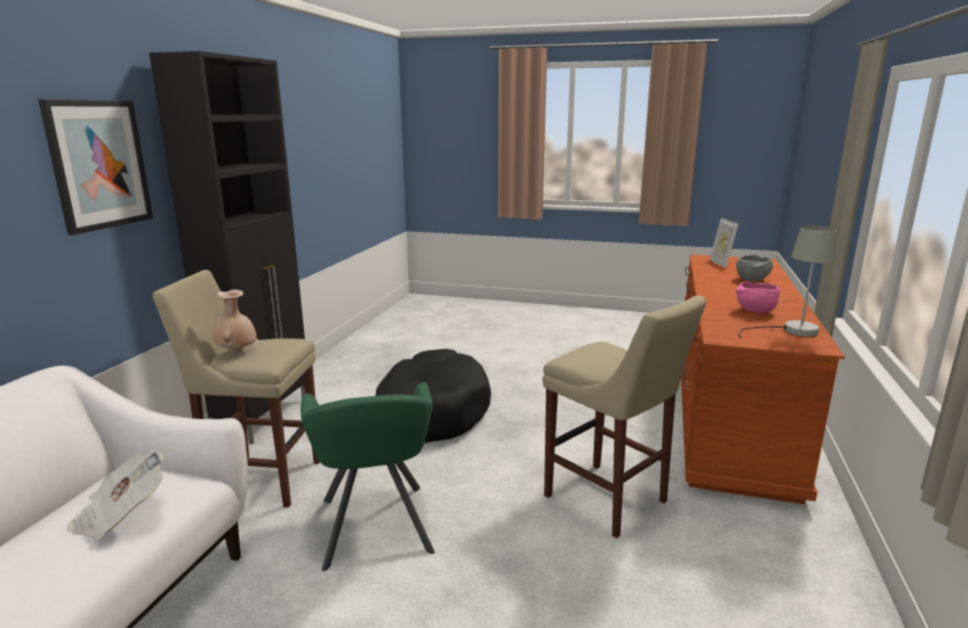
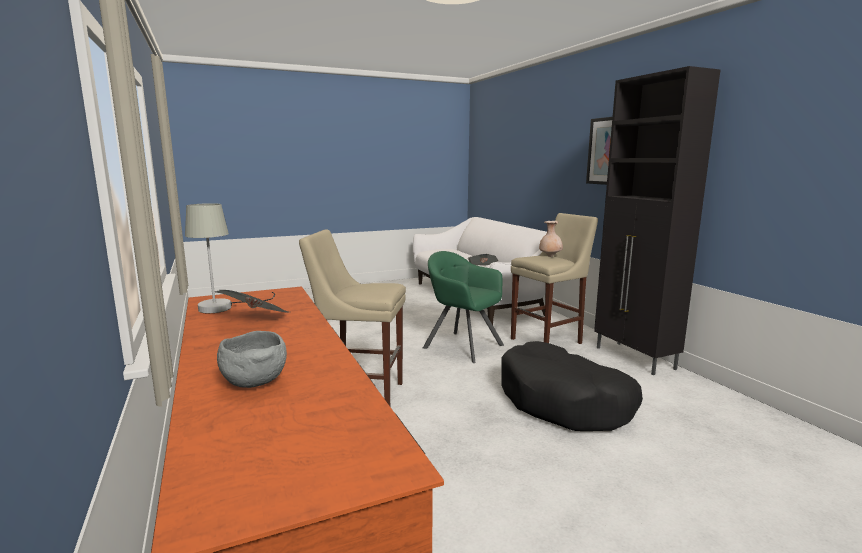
camera: 140 degrees right, 5 degrees down
(720, 263) = (331, 438): picture frame -> none
(755, 311) = (257, 320): pink bowl -> newspaper

